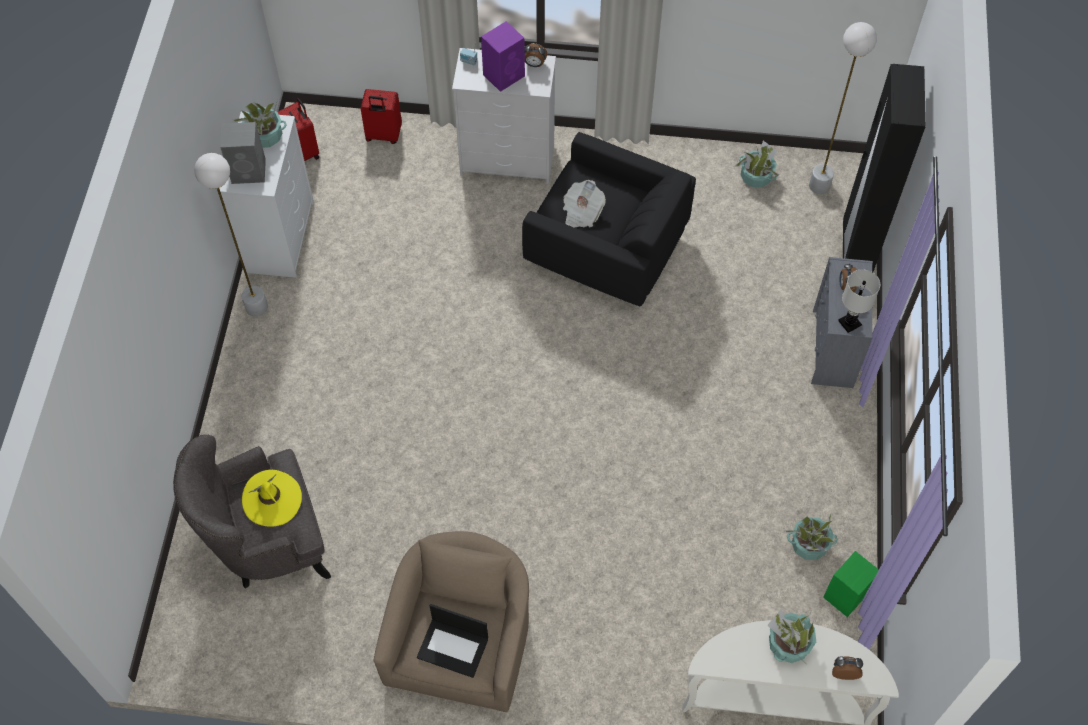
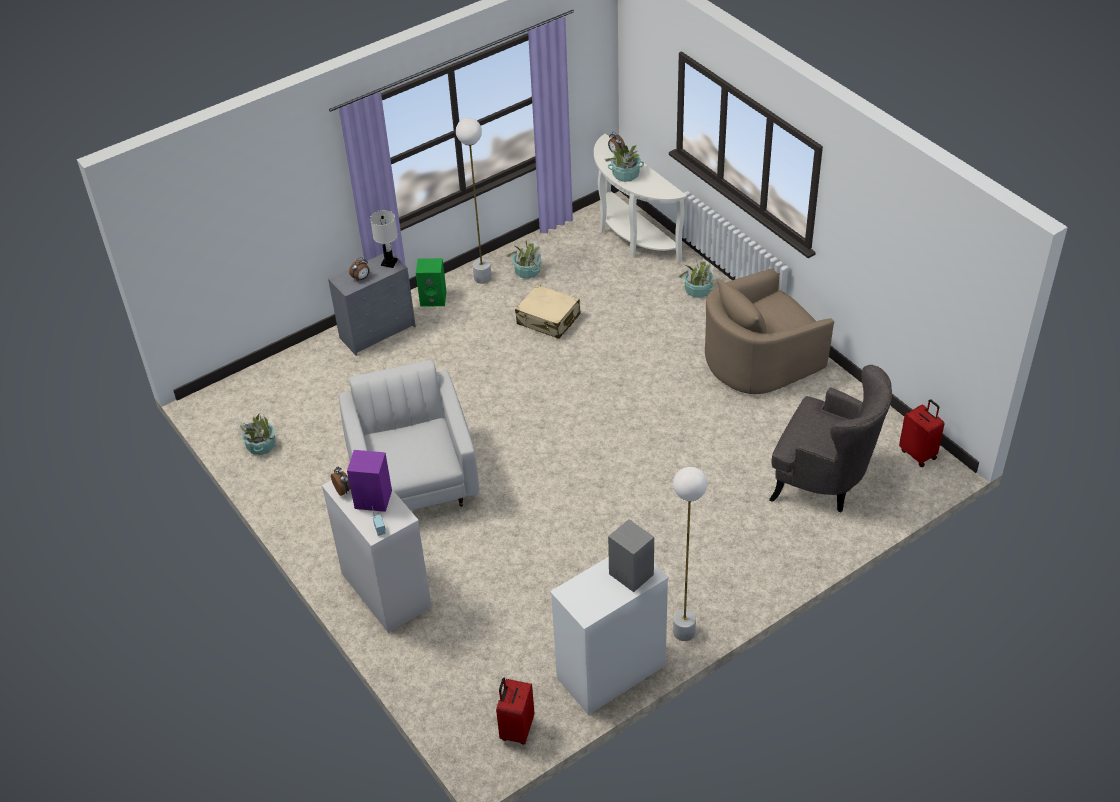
camera: 130 degrees left, 15 degrees down
(265, 136) = (589, 592): potted plant -> potted plant (698, 290)
(272, 500) = (814, 432): yellow hat -> none
(383, 135) = (442, 688): red suitcase -> red suitcase (918, 454)
(454, 647) = (781, 309): laptop -> none
(582, 212) = (422, 450): newspaper -> none
(606, 251) = (414, 478): black armchair -> white armchair
(711, 502) = (548, 319): none -> beige suitcase
(819, 186) = (238, 410): white floor lamp -> white floor lamp (482, 278)
(845, 596) = (542, 243): green speaker -> green speaker (434, 298)
(855, 251) = (283, 363): black wardrobe -> none

